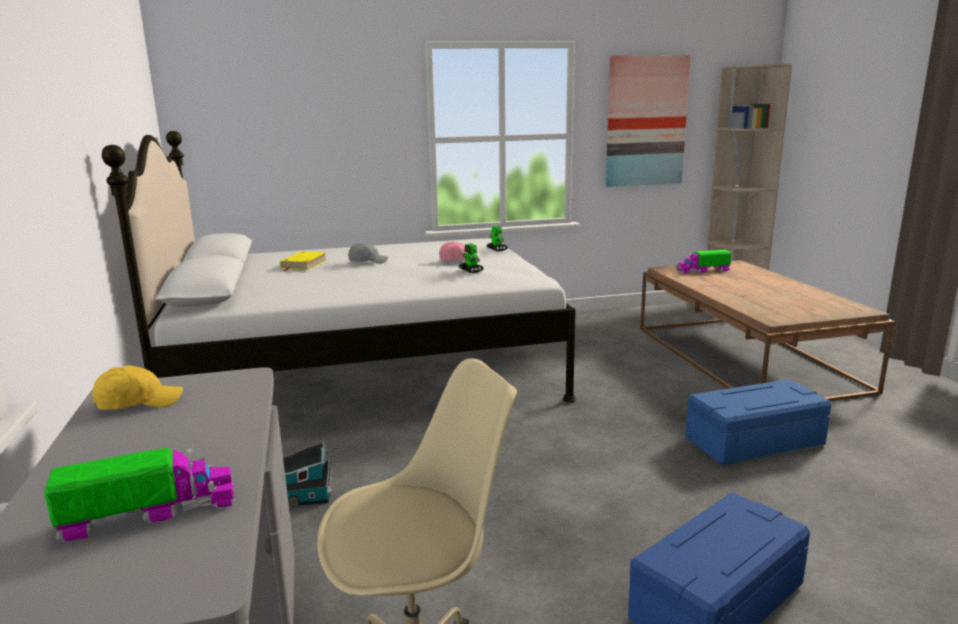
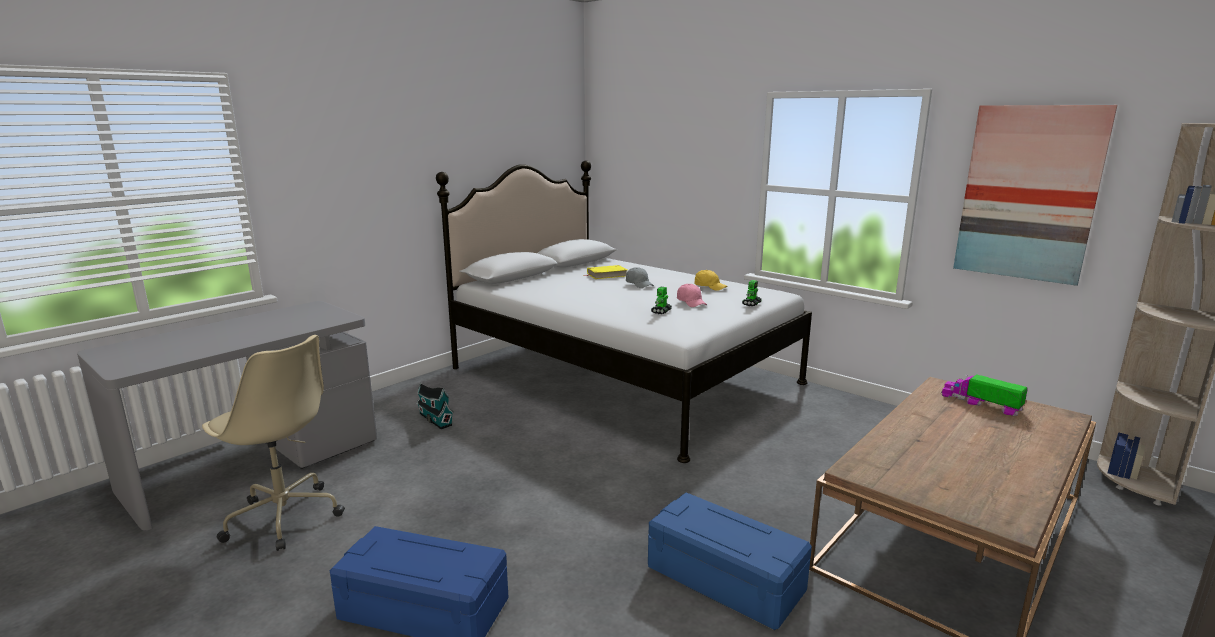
camera: 55 degrees right, 0 degrees up
(139, 402) = (300, 312): yellow cap -> yellow cap (710, 287)
(150, 513) = (185, 347): toy truck -> none

